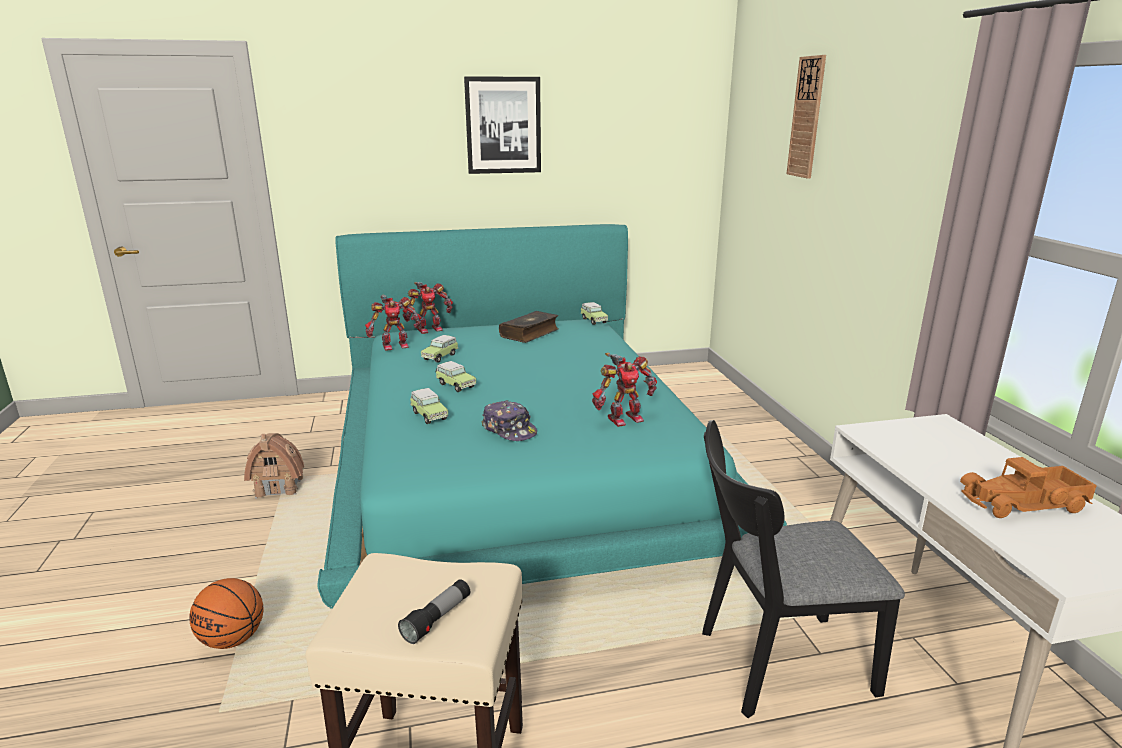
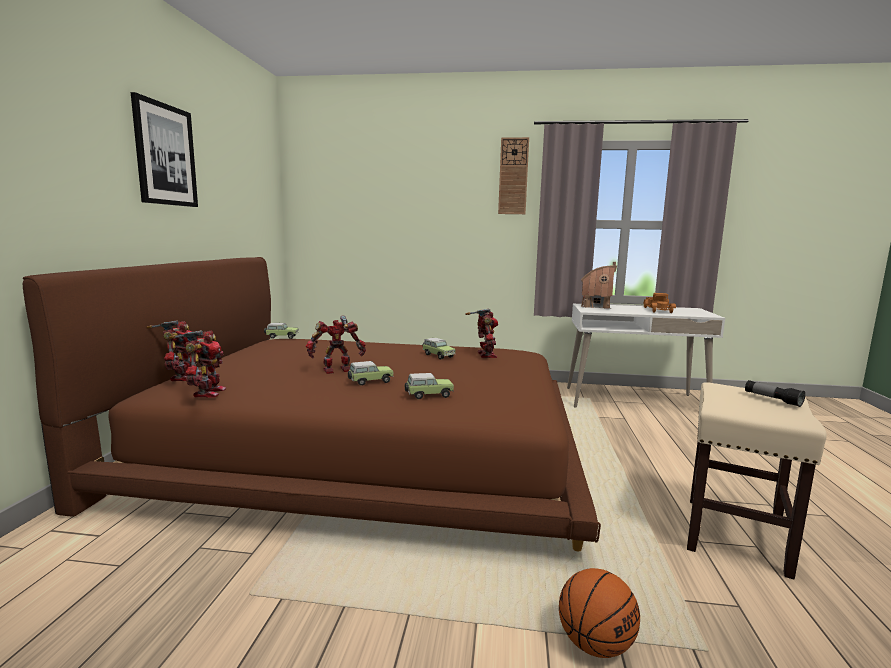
camera: 70 degrees left, 10 degrees down
(279, 487) = (266, 601): toy house -> toy house (596, 306)
(441, 356) = (284, 379): toy car -> toy car (437, 355)
(482, 367) = (337, 371): none -> toy robot
(509, 430) = (481, 378): cap -> none
(518, 459) = (364, 449): turquoise bed -> brown bed
(530, 333) = (279, 352): book -> none
(774, 663) = (632, 428): black chair -> none
(806, 117) = (391, 175): wall clock -> wall clock (513, 176)

